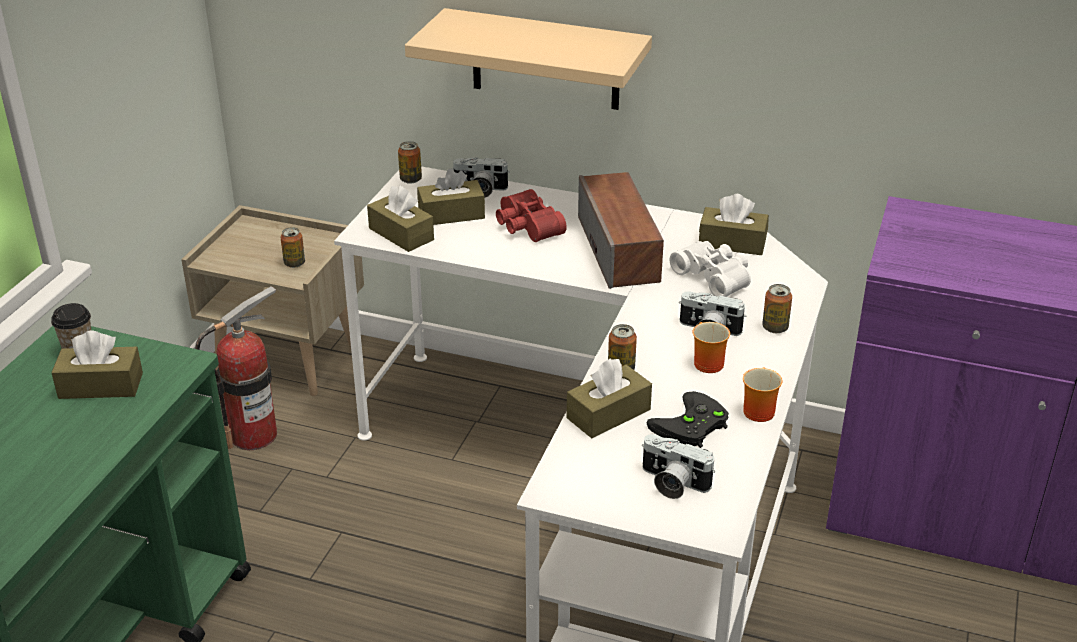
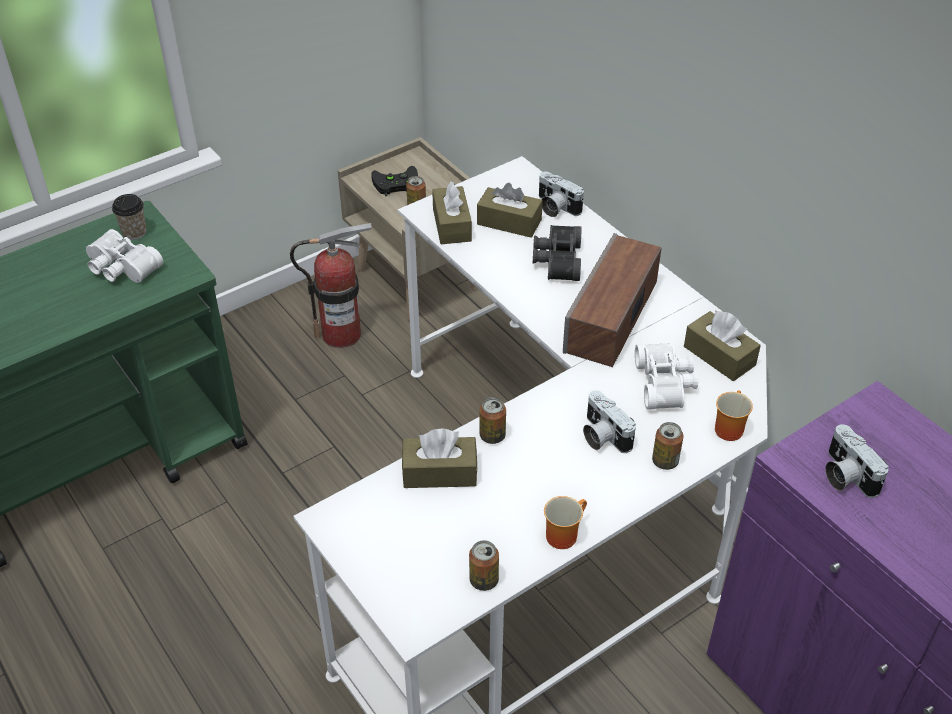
camera: 35 degrees right, 10 degrees up
(101, 385) = (121, 268): brown tissue box -> white binoculars
(410, 179) = (511, 174): can -> can (483, 580)
(526, 227) = (556, 260): red binoculars -> black binoculars
(545, 60) = (631, 111): beige shelf -> none
(672, 483) = (422, 563): camera -> camera (845, 475)
(690, 427) = (491, 520): black game controller -> black game controller (394, 184)
(705, 362) = (567, 465): mug -> mug (727, 427)

